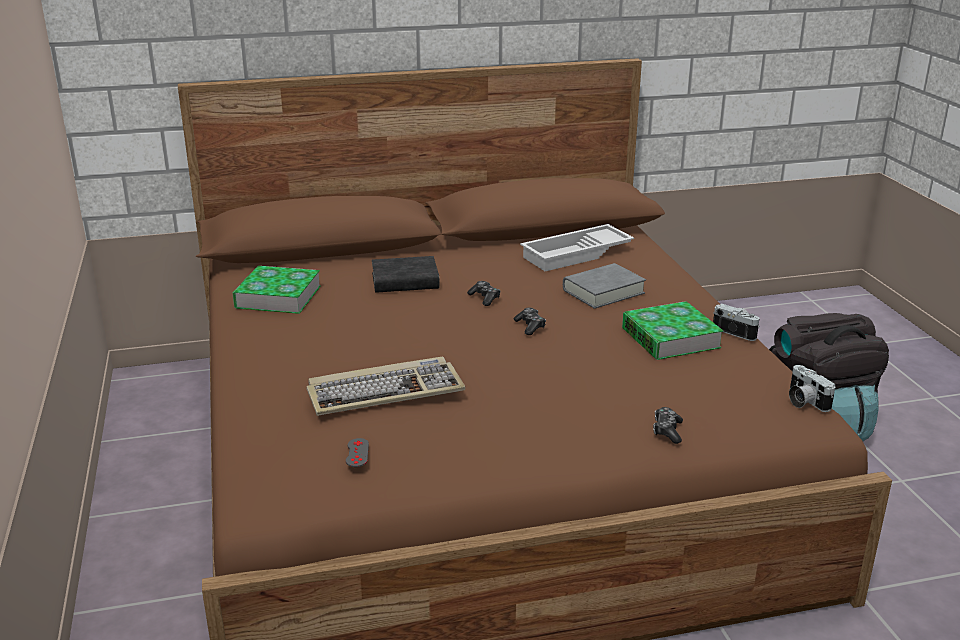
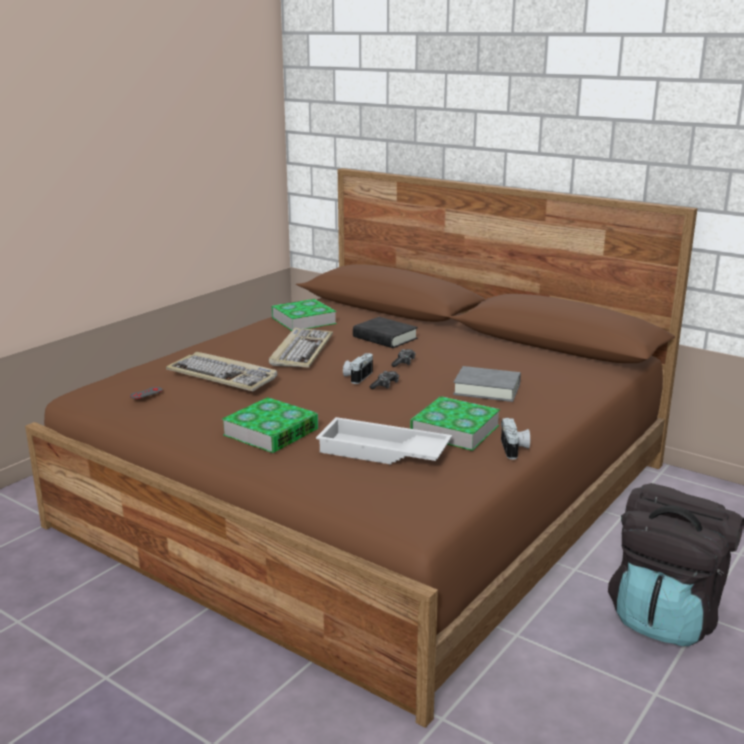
camera: 50 degrees right, 5 degrees down
(375, 329) = (301, 351): none -> keyboard
(560, 420) = (271, 432): none -> book
(577, 255) = (532, 365): white tray -> white tray (382, 452)
(667, 431) = (305, 466): game controller -> none
(804, 401) = (438, 503): camera -> camera (357, 376)

